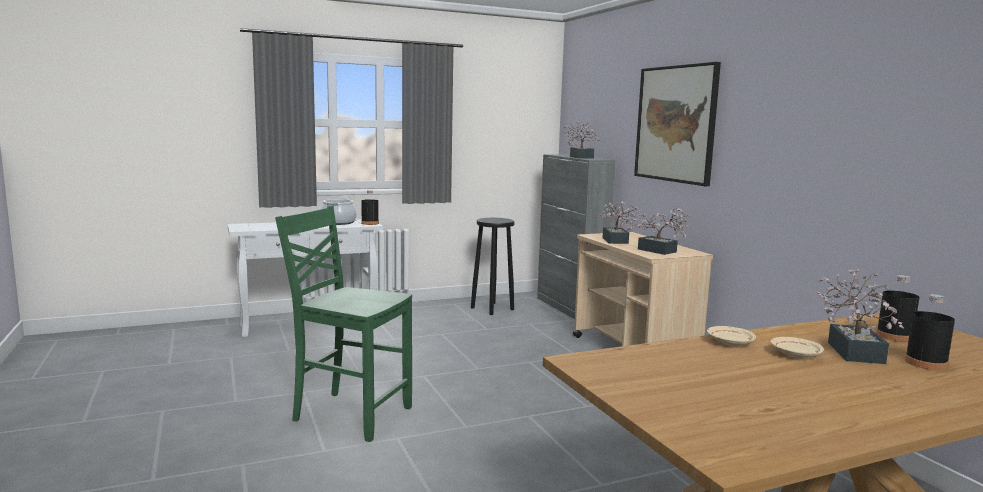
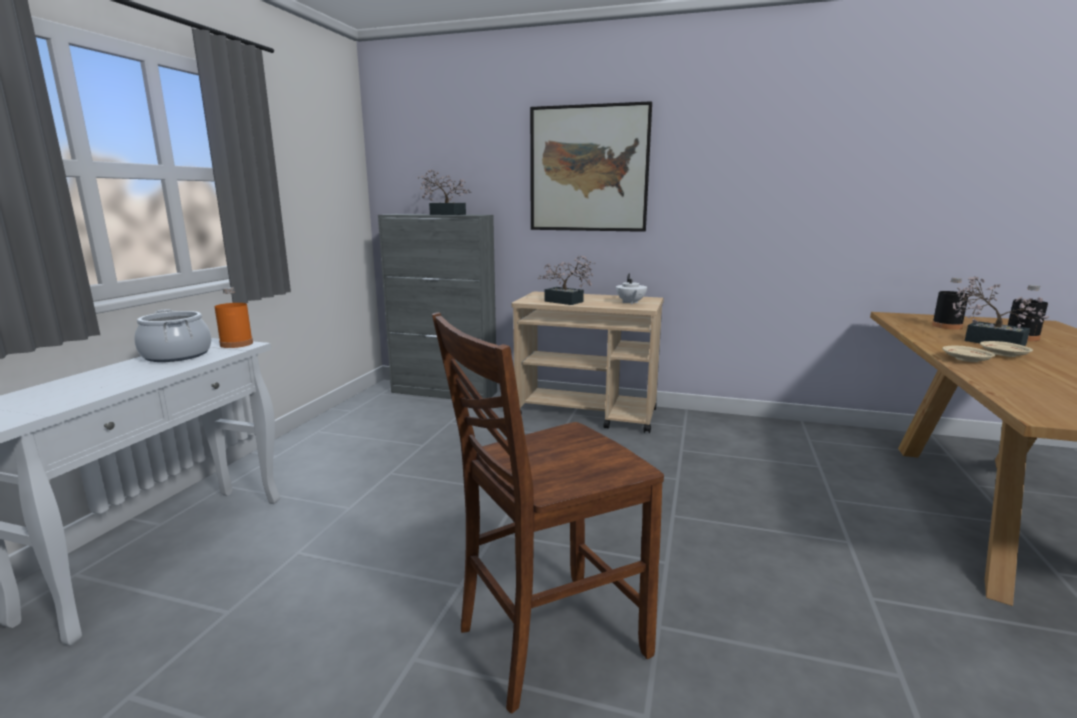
camera: 50 degrees left, 5 degrees up
(350, 414) = (547, 640): green chair -> brown chair
(370, 223) = (236, 344): black bottle -> orange bottle
(492, 308) = (374, 420): black stool -> none
(660, 251) = (630, 303): potted plant -> white teapot

